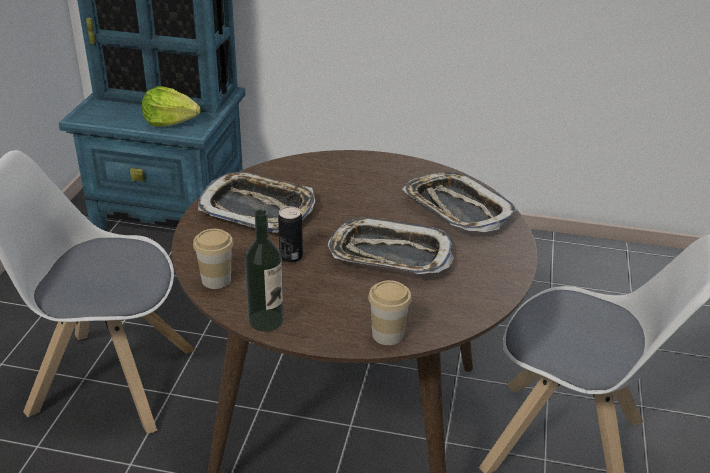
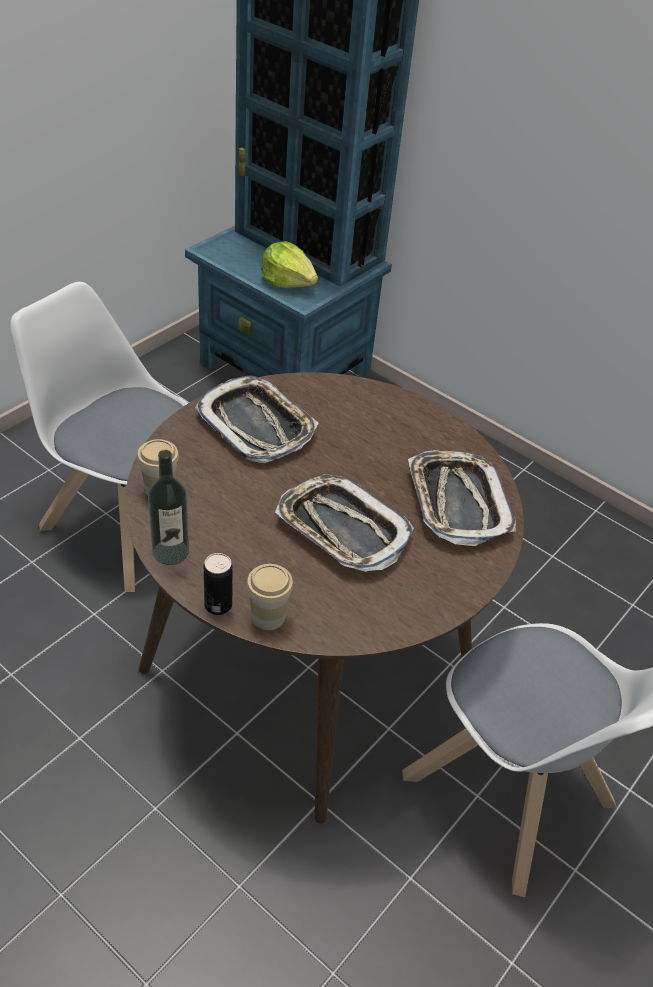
camera: 25 degrees right, 10 degrees up
(291, 257) = (246, 492): can -> can (218, 605)

